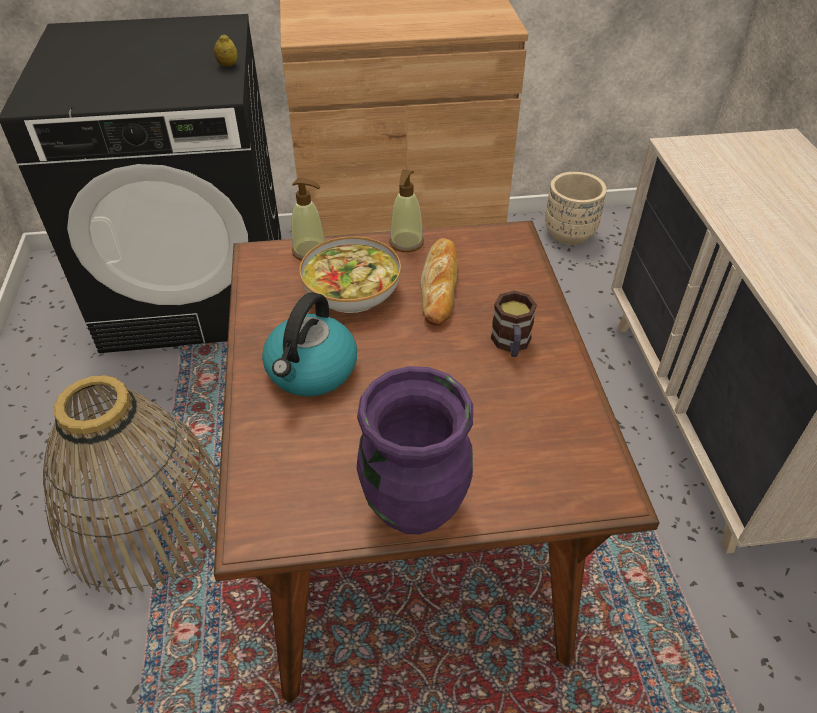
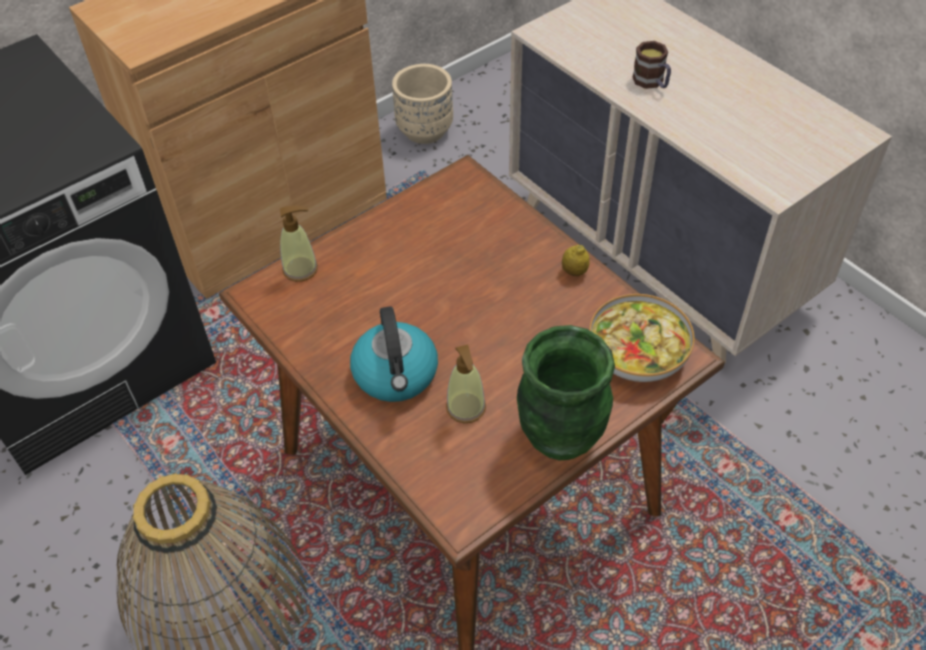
camera: 30 degrees left, 5 degrees up
(228, 65) = (81, 109): lemon -> lemon (574, 272)
(351, 291) = (369, 290): bowl -> bowl (637, 353)
(406, 243) = (379, 223): soap dispenser -> soap dispenser (466, 408)
(414, 506) = (560, 437): purple vase -> green vase
(440, 285) = (440, 250): bread -> none
(511, 344) = (535, 276): mug -> mug (652, 83)

